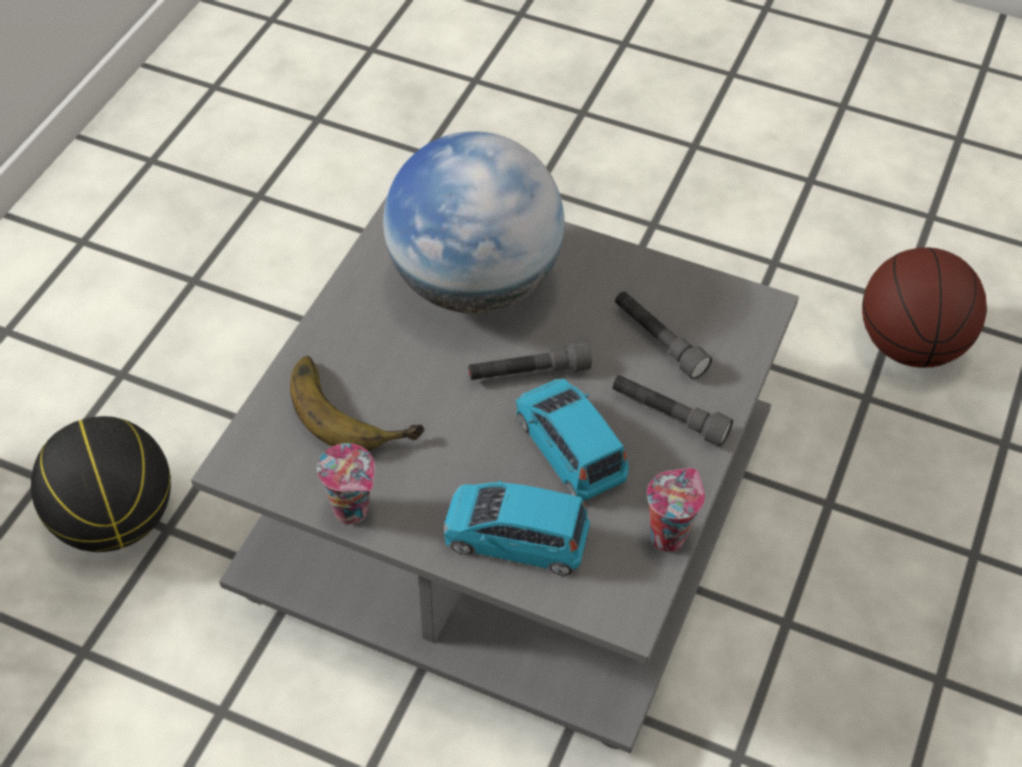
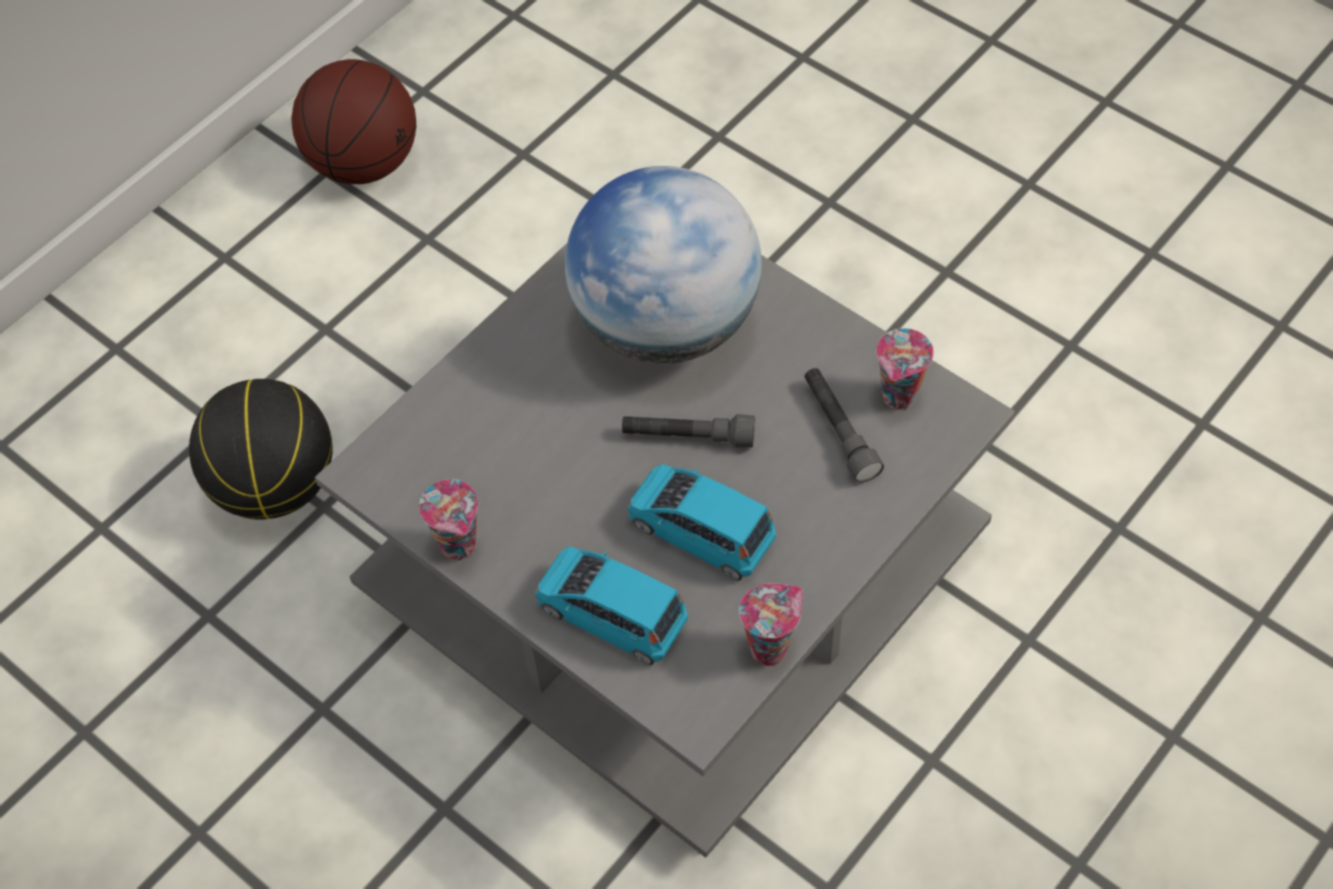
camera: 20 degrees right, 5 degrees up
(353, 405) = (497, 434): banana -> none
(570, 450) = (701, 531): blue toy car -> blue toy car turned 45 degrees counterclockwise
(668, 416) = (818, 518): grey flashlight -> none
(699, 304) = (899, 398): none -> cup
(910, 346) = (1193, 478): basketball -> basketball (364, 163)

